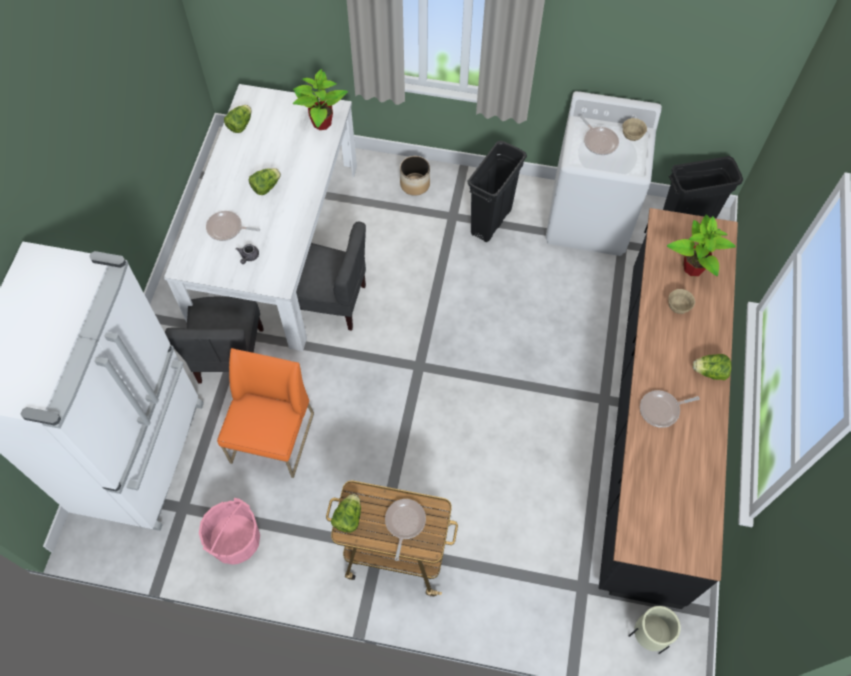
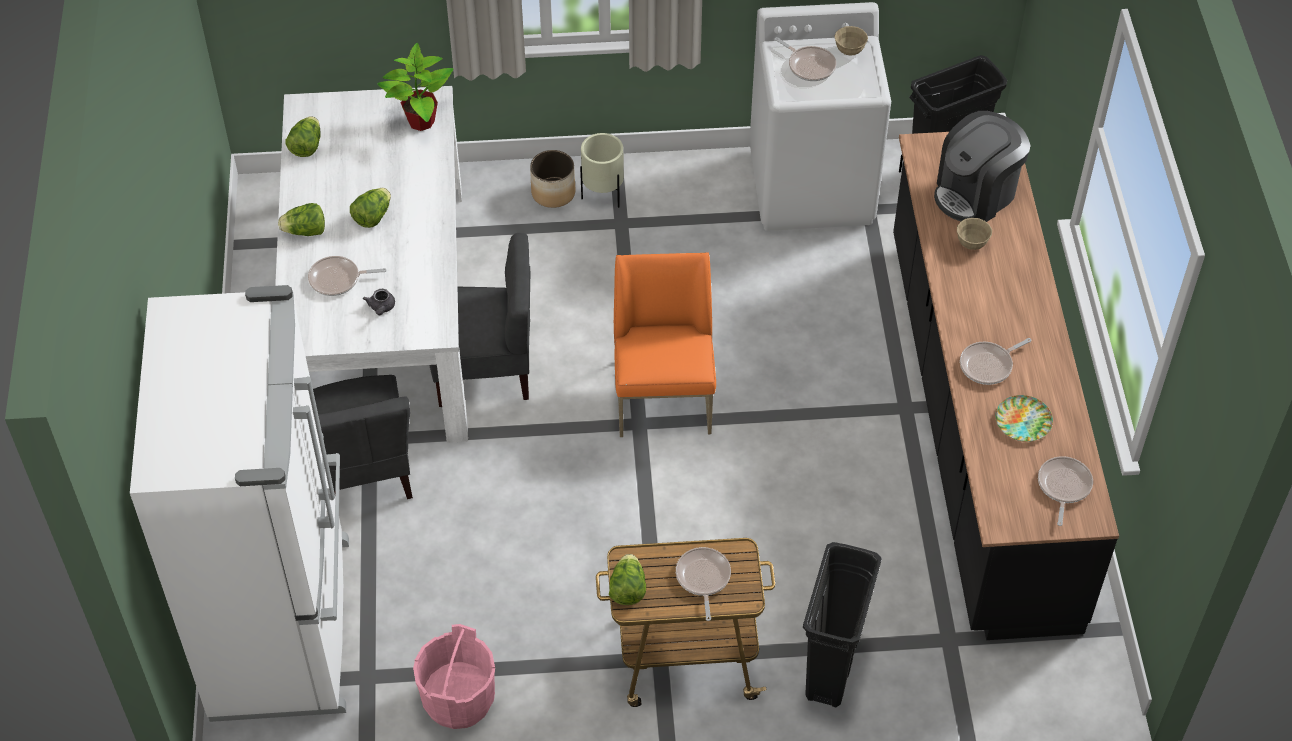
camera: 15 degrees left, 10 degrees down
(273, 438) = (465, 561): orange chair -> orange chair (664, 397)
(491, 221) = (677, 218): black trash can -> black trash can (831, 668)
(647, 636) = (1051, 676): beige planter -> beige planter (603, 196)
(674, 463) = (1023, 421): none -> plate
(689, 526) = (1063, 487): none -> frying pan
(693, 267) = (976, 193): potted plant -> coffee machine
(709, 372) = (1034, 309): lettuce -> lettuce (305, 231)

